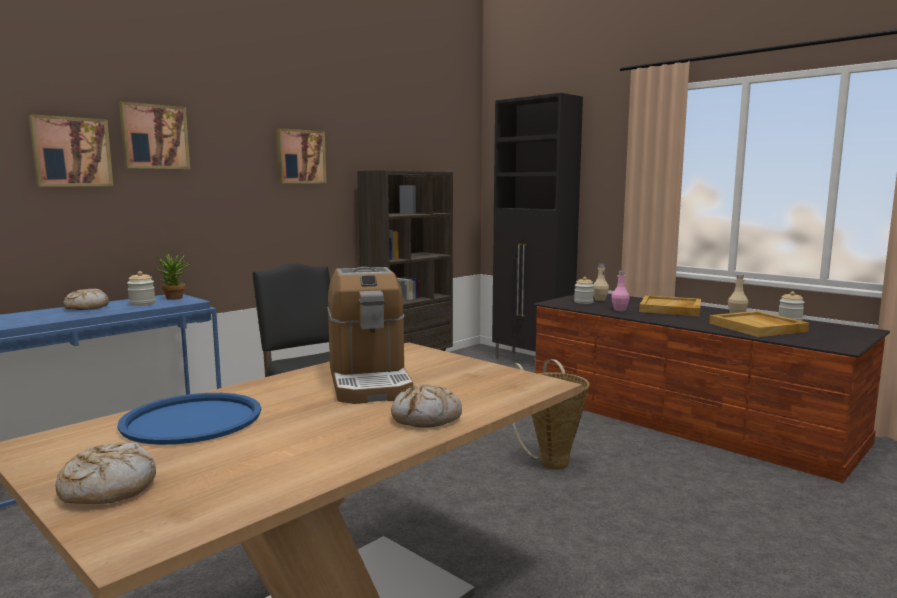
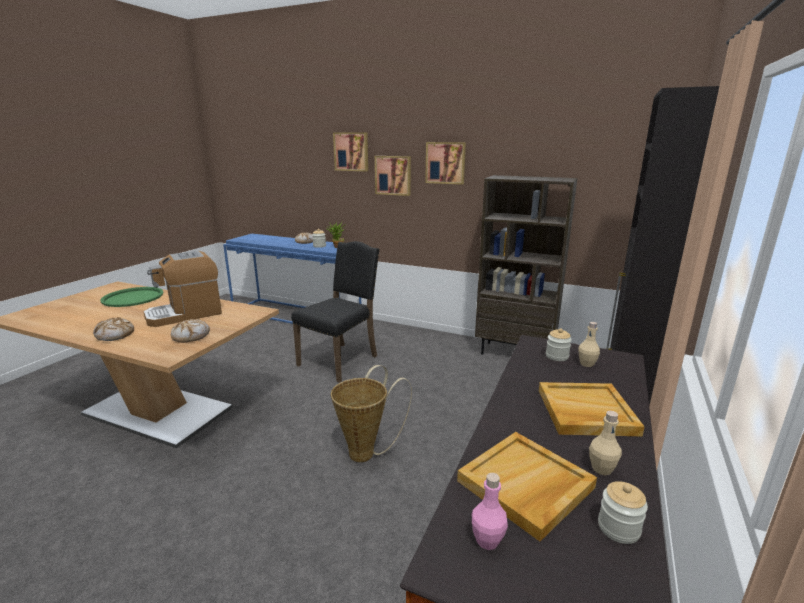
camera: 70 degrees right, 10 degrees up
(71, 152) = (315, 161): picture -> picture (393, 175)
(107, 488) = (63, 304): bread -> bread (191, 336)
(192, 420) = (133, 298): blue tray -> green tray
(619, 310) = (536, 378): pink bottle -> pink bottle (487, 540)

